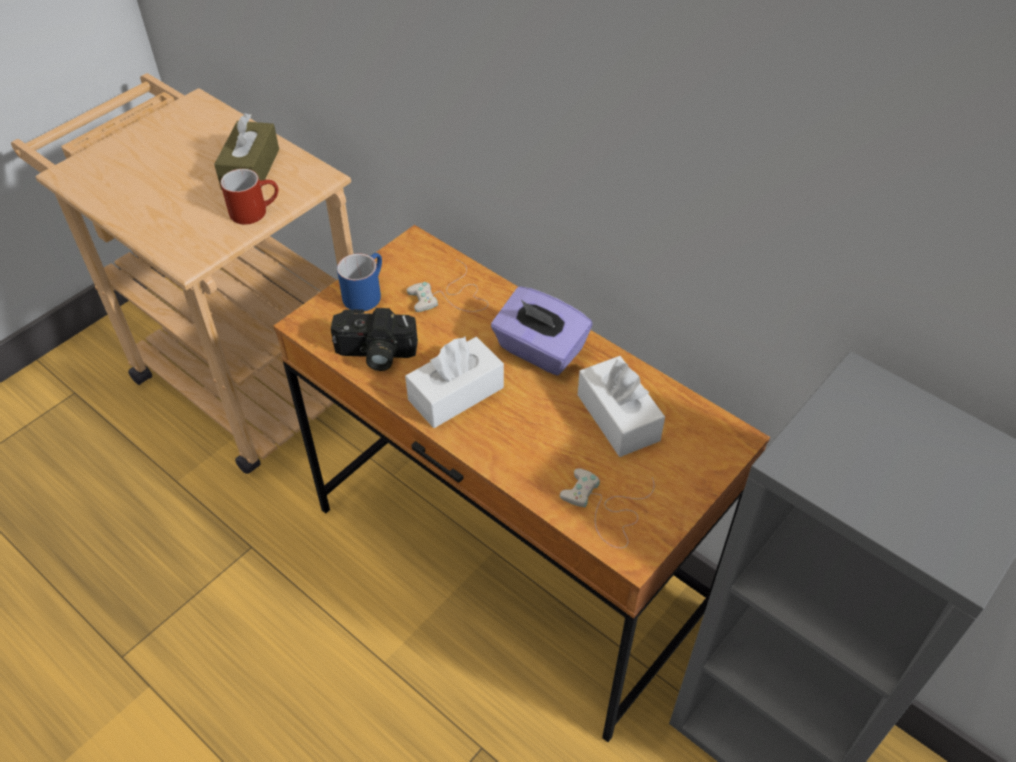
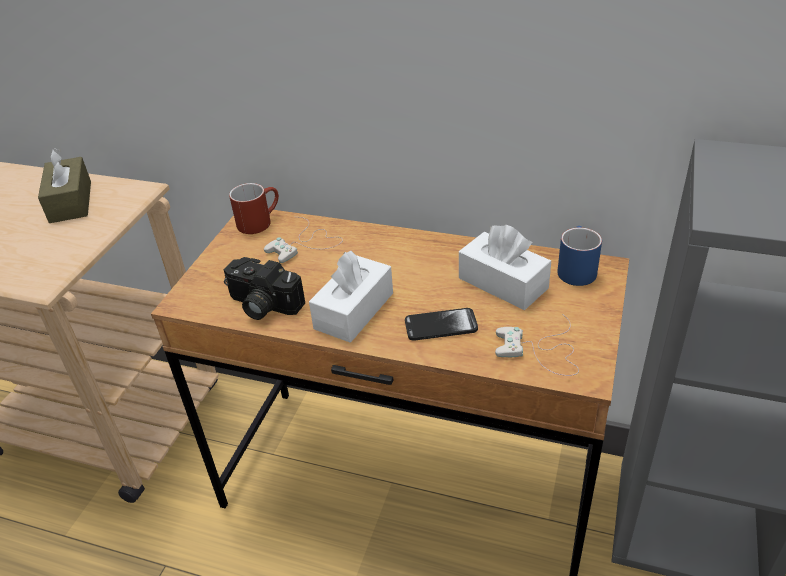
camera: 20 degrees left, 10 degrees down
(255, 210) = (91, 229): red mug -> red mug (259, 221)
(365, 293) = (226, 263): blue mug -> blue mug (575, 268)
(375, 354) = (262, 305): camera -> camera turned 45 degrees clockwise
(528, 443) = (441, 326): none -> phone
(539, 350) = (406, 258): purple tissue box -> none

